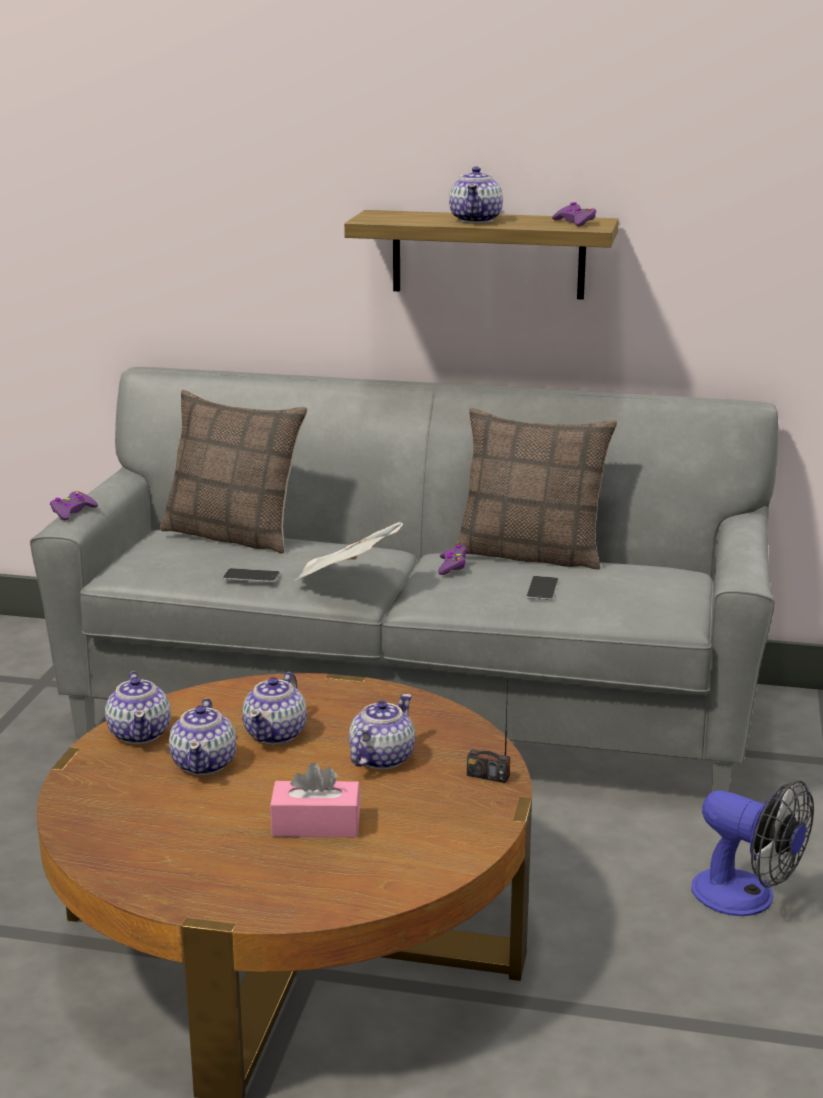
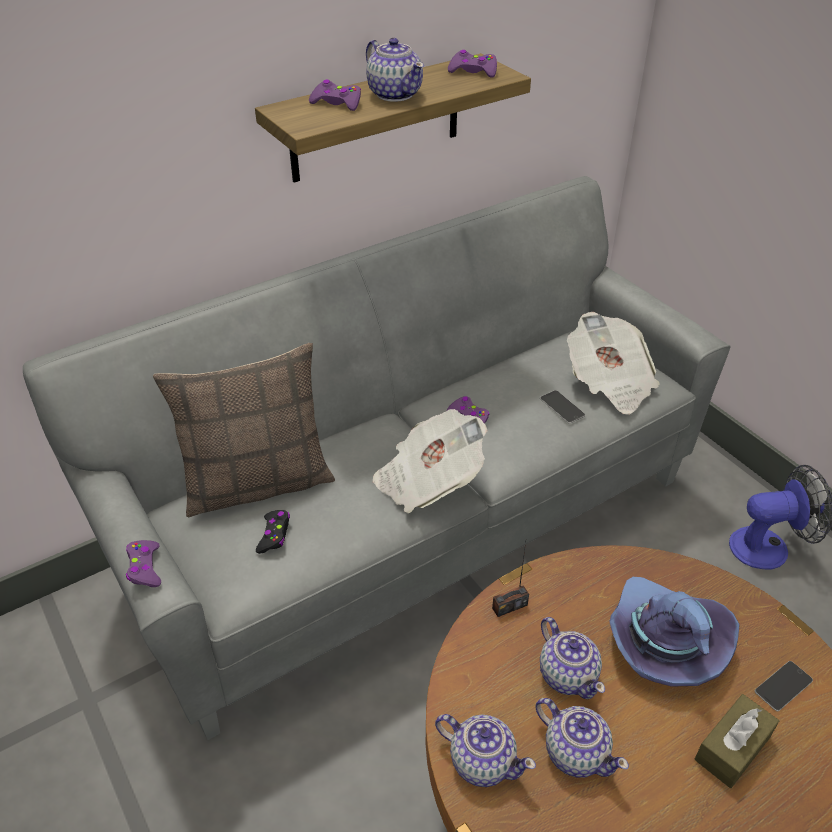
camera: 45 degrees left, 20 degrees up
(192, 556) = (274, 535): none -> black game controller
(251, 576) = (358, 527): phone -> phone (783, 686)
(316, 825) = (732, 748): pink tissue box -> brown tissue box
(381, 758) = (662, 642): teapot -> purple hat
(422, 216) = (337, 103): none -> purple game controller
(488, 775) = (736, 604): radio -> radio (509, 606)
(531, 554) = (488, 371): pillow -> none
(621, 595) = (609, 383): none -> newspaper

